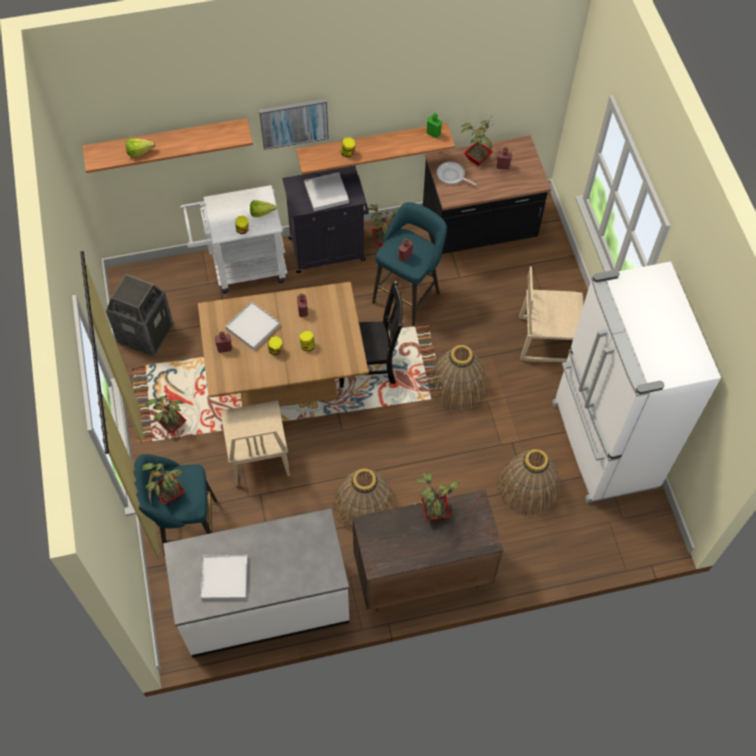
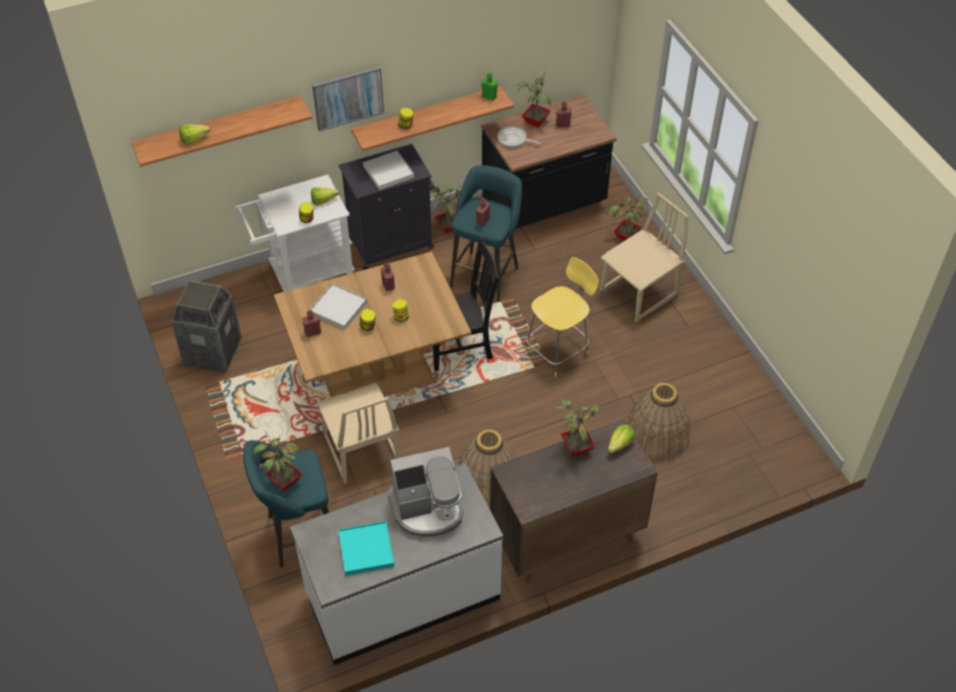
camera: 10 degrees left, 10 degrees down
(172, 426) = (261, 436): potted plant -> potted plant (626, 238)
(225, 578) = (366, 550): white tray -> turquoise tray
(287, 548) = (428, 508): none -> coffee machine
(457, 385) = (558, 350): basket -> yellow stool
(475, 515) = (620, 444): none -> lettuce
(546, 339) = (639, 293): beige chair -> beige chair turned 150 degrees clockwise
(602, 445) = (722, 383): white fridge -> none

